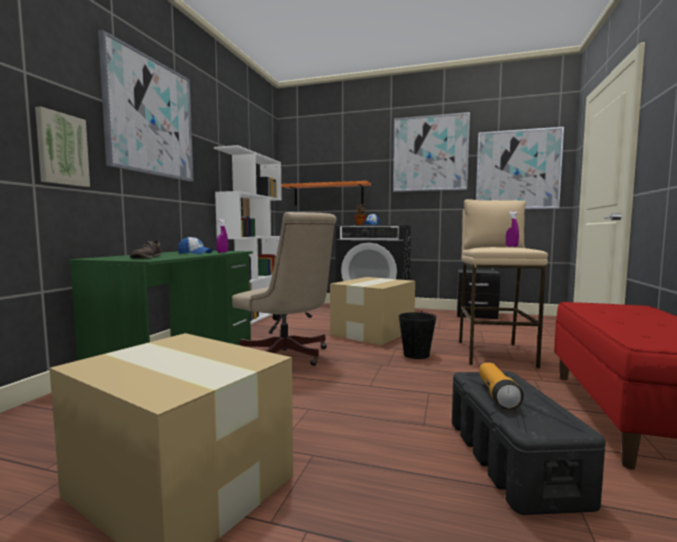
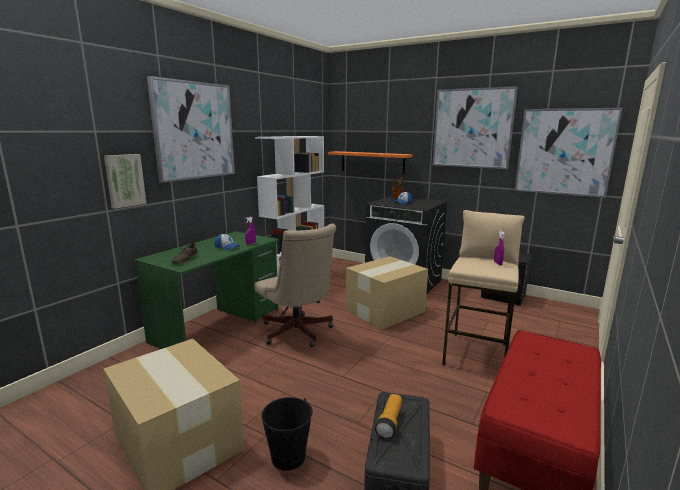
camera: 15 degrees right, 10 degrees up
(416, 354) = (404, 345): black bucket -> black bucket (288, 457)

